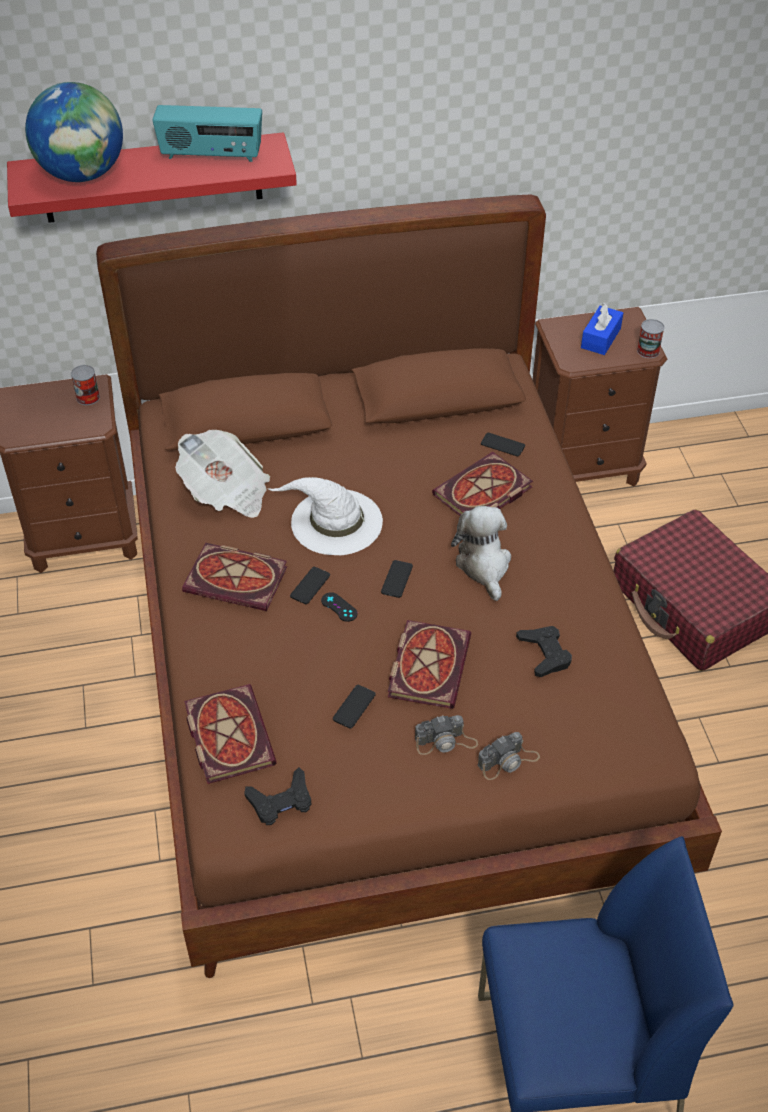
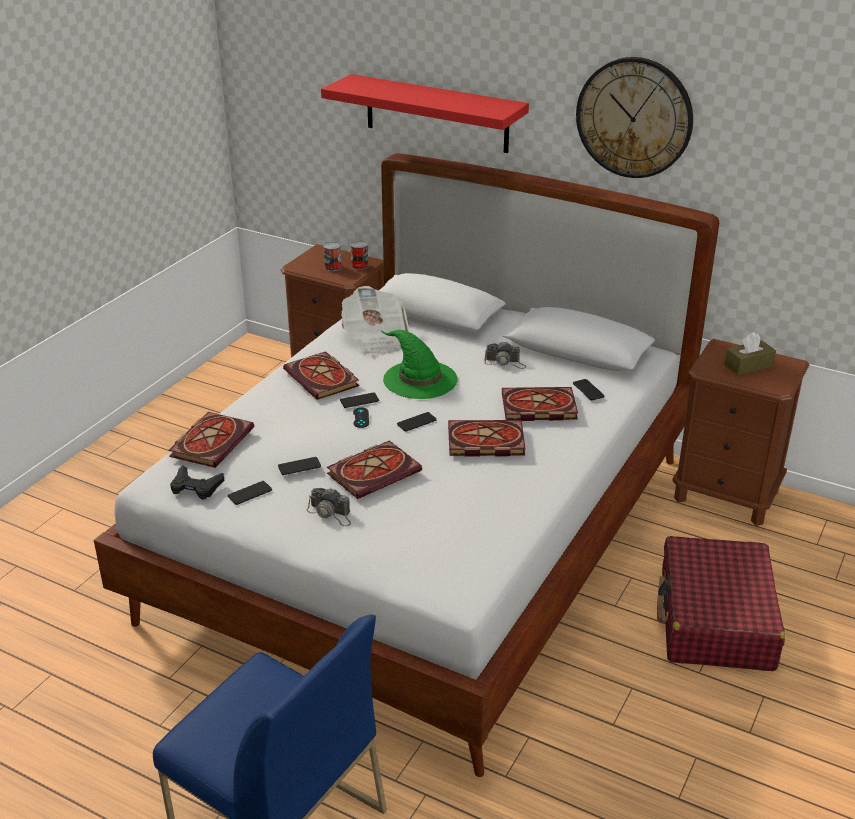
camera: 40 degrees right, 15 degrees down
(82, 175) = (380, 88): globe -> none
(211, 156) = (466, 100): radio -> none
(335, 522) = (419, 379): white hat -> green hat
(342, 771) = (250, 493): none -> phone
(385, 677) = (428, 539): brown bed -> white bed
(424, 114) = (634, 118): none -> wall clock
(484, 565) = (483, 442): plush toy -> book
(508, 761) = (354, 544): camera -> camera (505, 362)
(544, 654) = (459, 505): black game controller -> none
(600, 338) = (748, 365): blue tissue box -> brown tissue box
(648, 351) = (778, 386): can -> can (333, 267)

